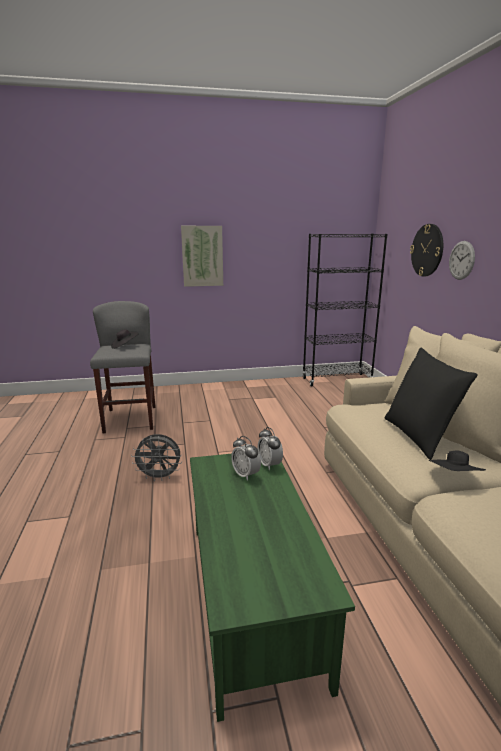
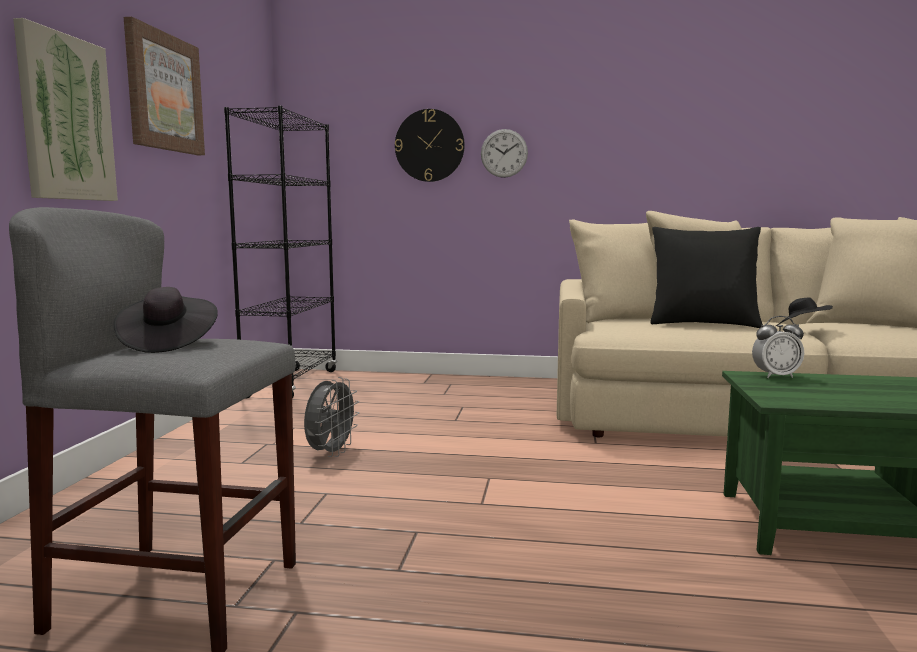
camera: 70 degrees left, 10 degrees down
(159, 477) = (556, 574): grey fan -> grey fan (331, 453)
(246, 475) = (812, 387): alarm clock -> none
(264, 234) = (164, 92): none -> picture

